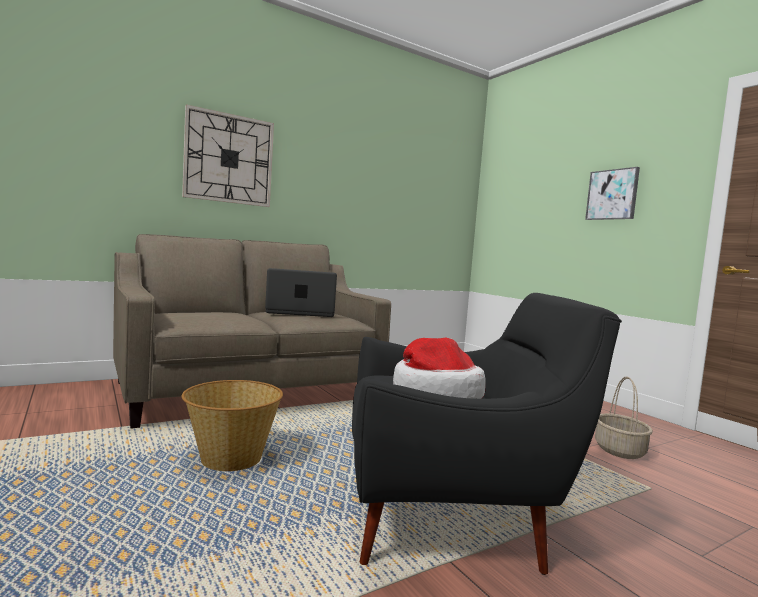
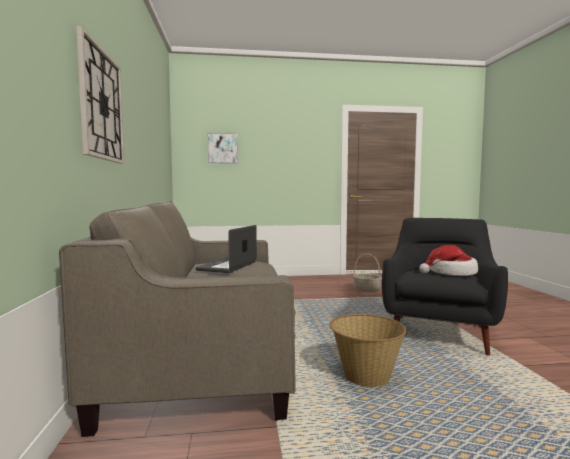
camera: 65 degrees left, 0 degrees up
(612, 194) = (289, 156): picture -> picture (222, 148)

